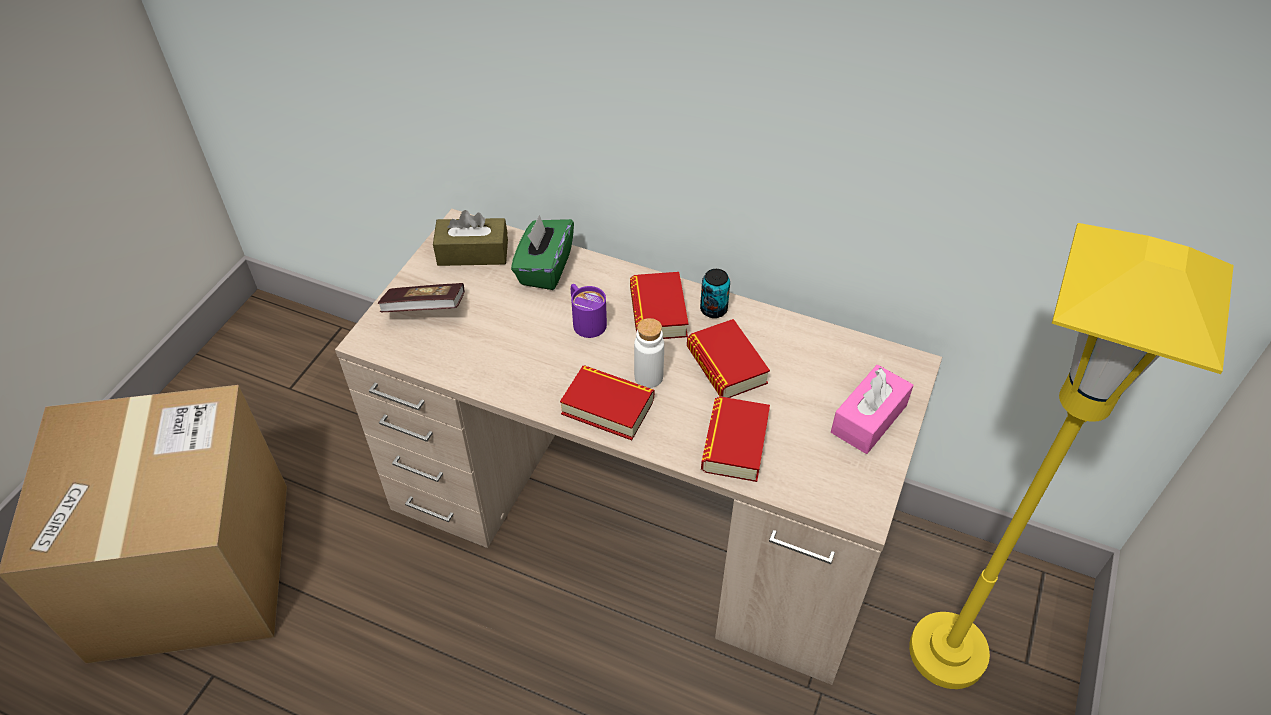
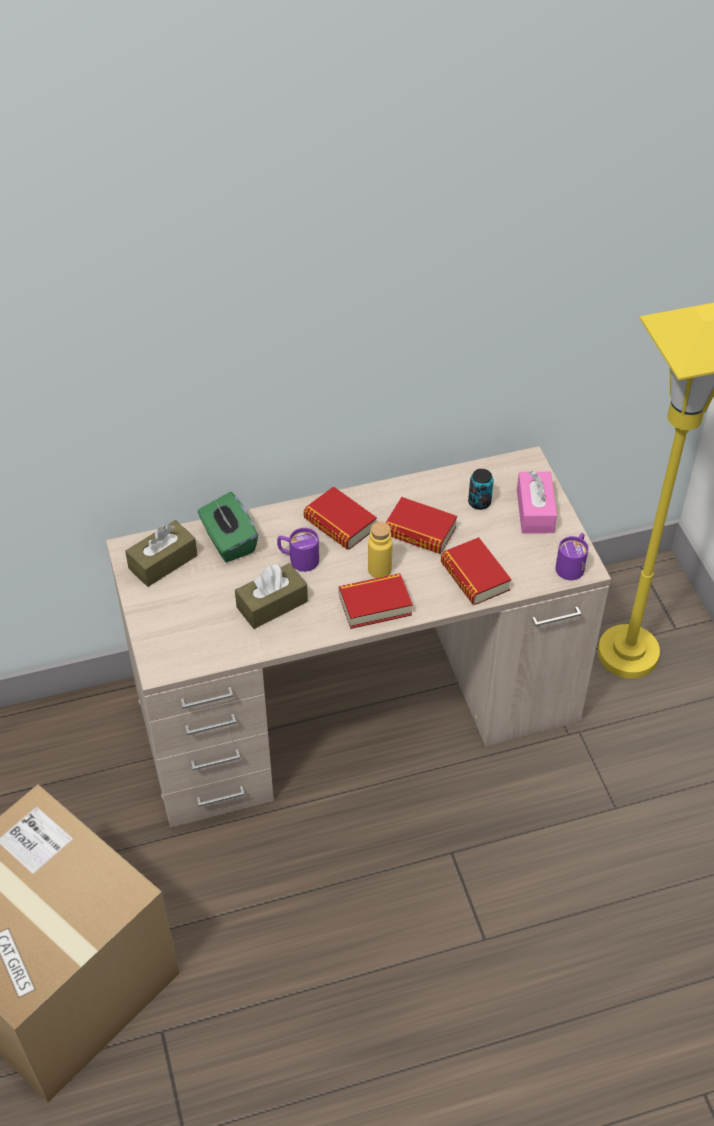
camera: 40 degrees left, 0 degrees up
(425, 309) = (176, 622): book -> none
(518, 346) = (272, 604): none -> brown tissue box
(648, 377) = (379, 569): white bottle -> yellow bottle
(713, 309) = (374, 500): can -> can (479, 502)
(853, 500) = (572, 564): none -> purple mug

